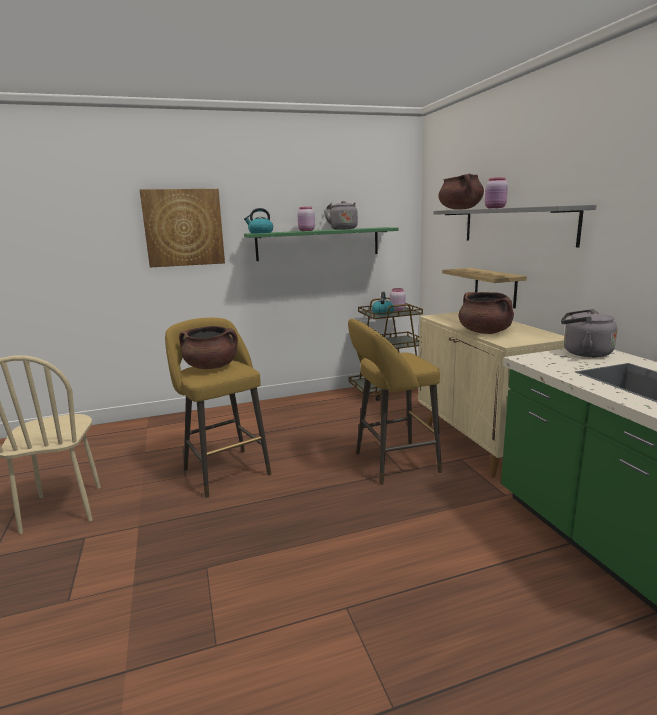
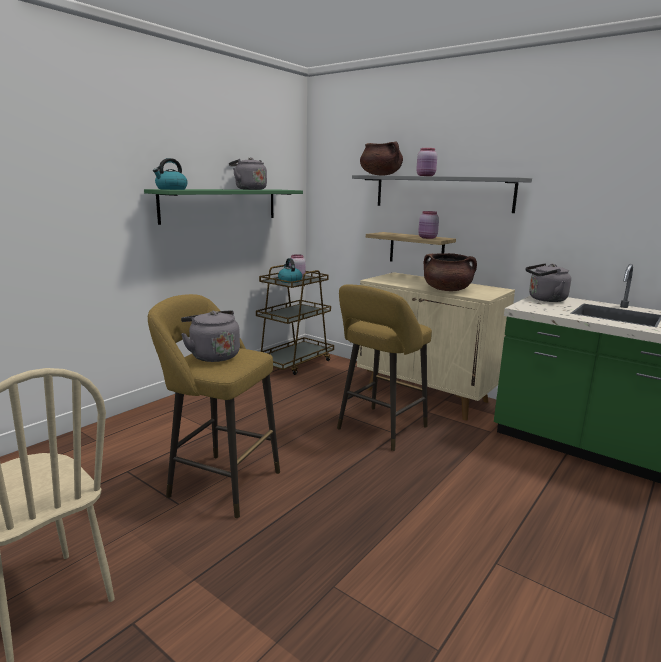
camera: 35 degrees left, 0 degrees up
(184, 227) = (69, 177): picture -> none
(211, 367) = (213, 355): brown cooking pot -> grey kettle
(306, 230) = (216, 189): pink jar -> pink jar (427, 238)

